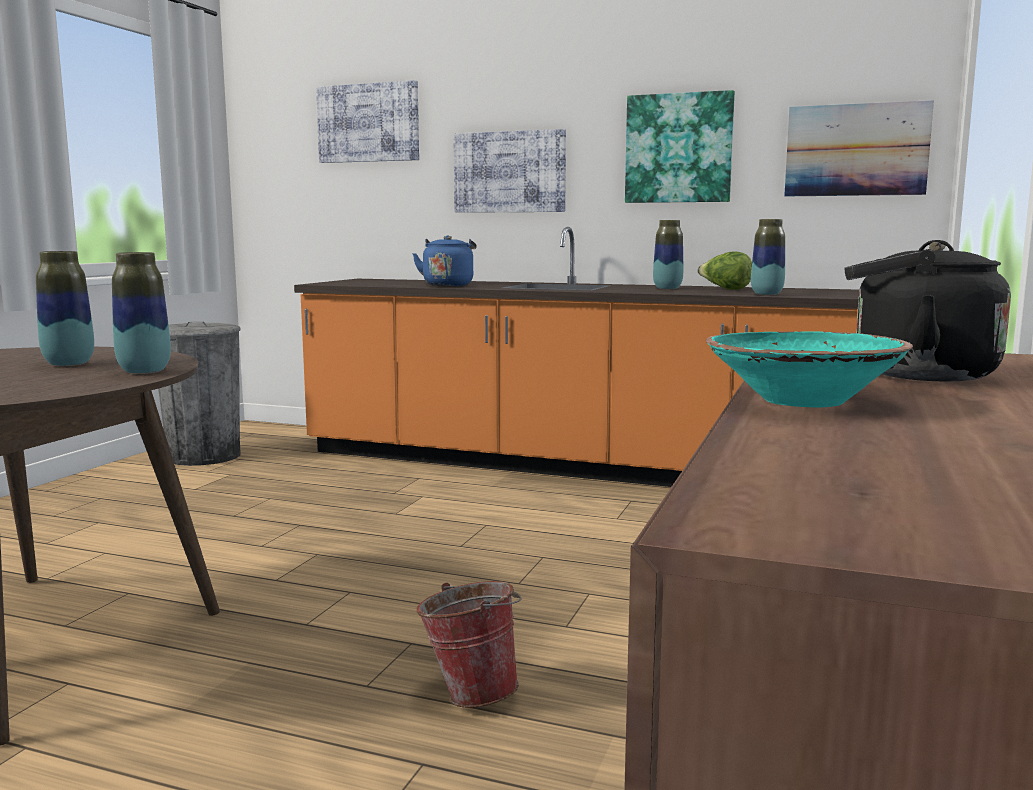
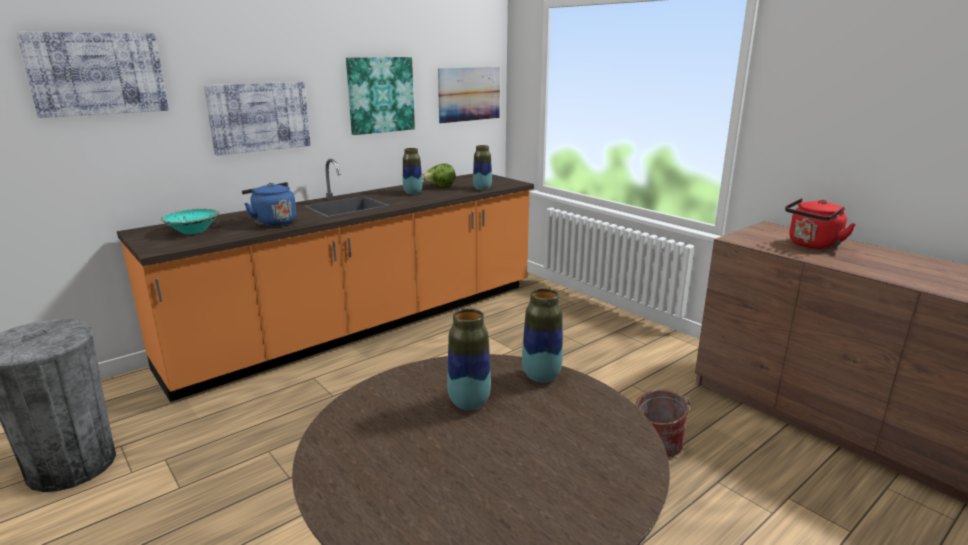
camera: 60 degrees left, 10 degrees up
(802, 401) = (870, 270): turquoise bowl -> turquoise bowl (193, 231)
(913, 374) = (812, 245): black kettle -> red kettle

